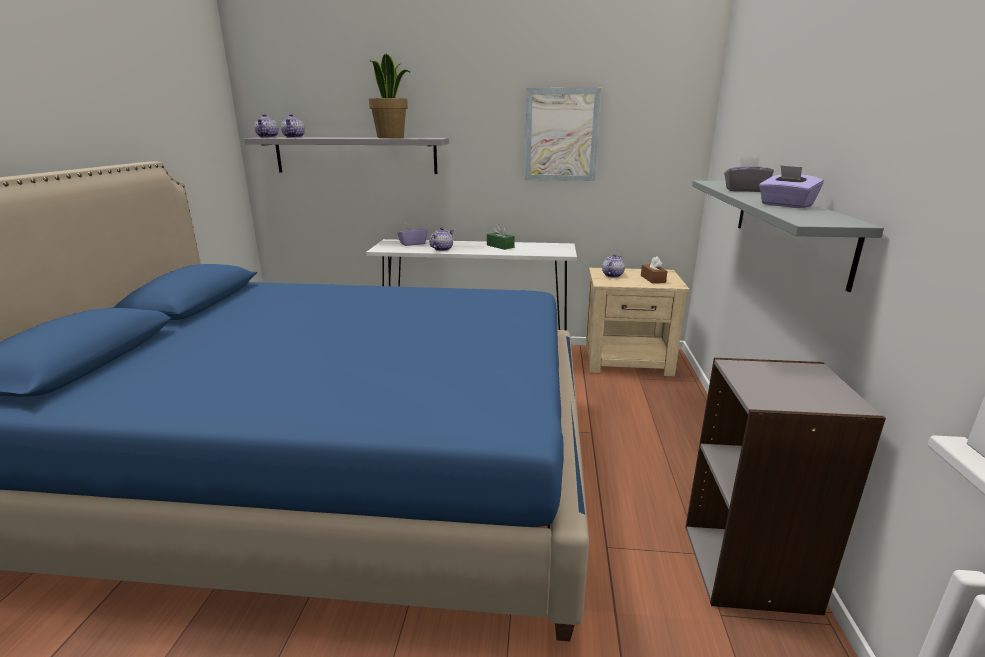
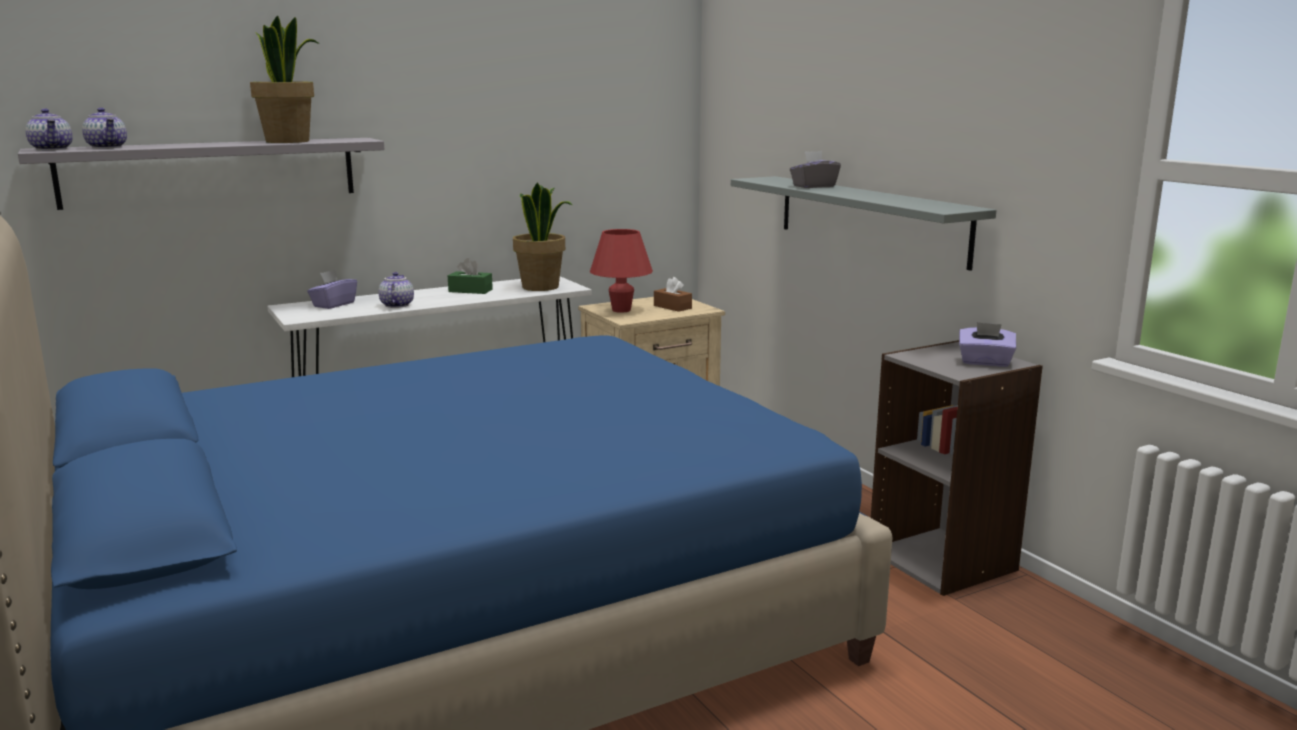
camera: 35 degrees left, 5 degrees down
(546, 250) = (541, 287): none -> potted plant
(561, 135) = (527, 128): picture -> none
(612, 275) = (621, 310): teapot -> red table lamp
(785, 205) = (888, 198): purple tissue box -> purple tissue box (985, 362)

